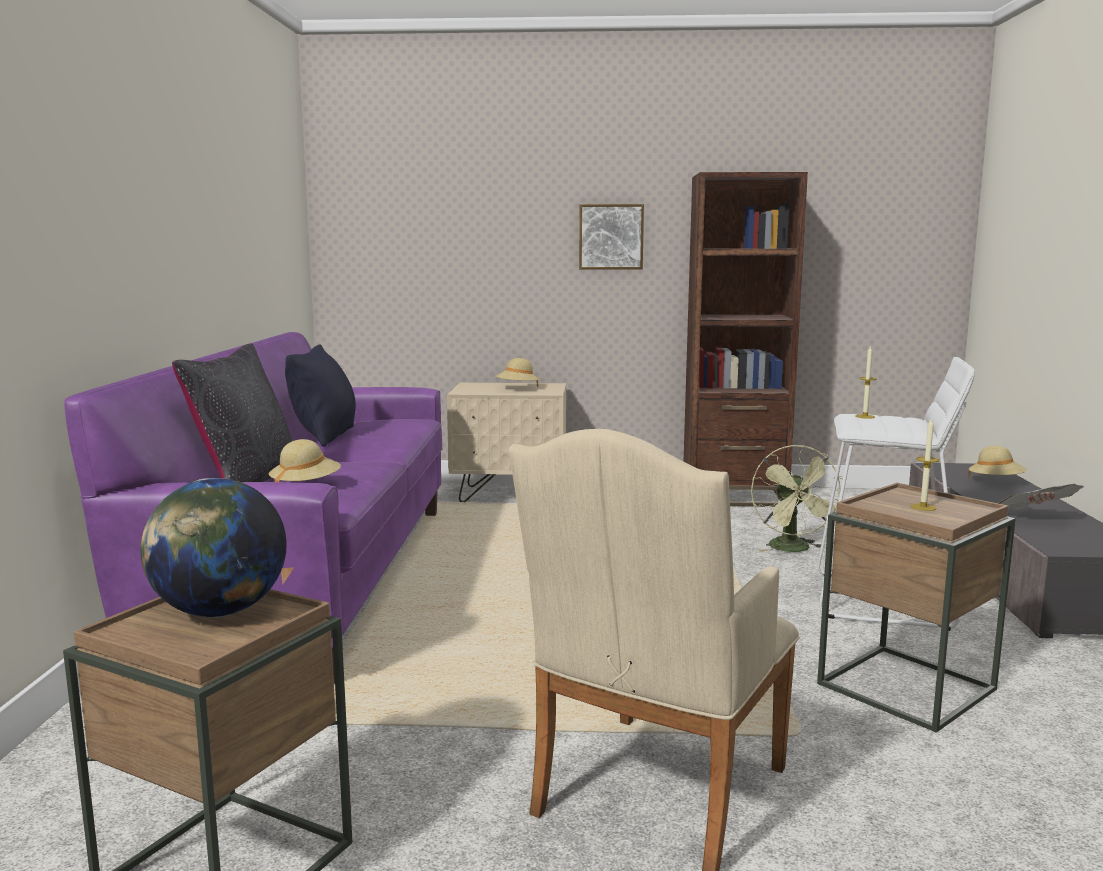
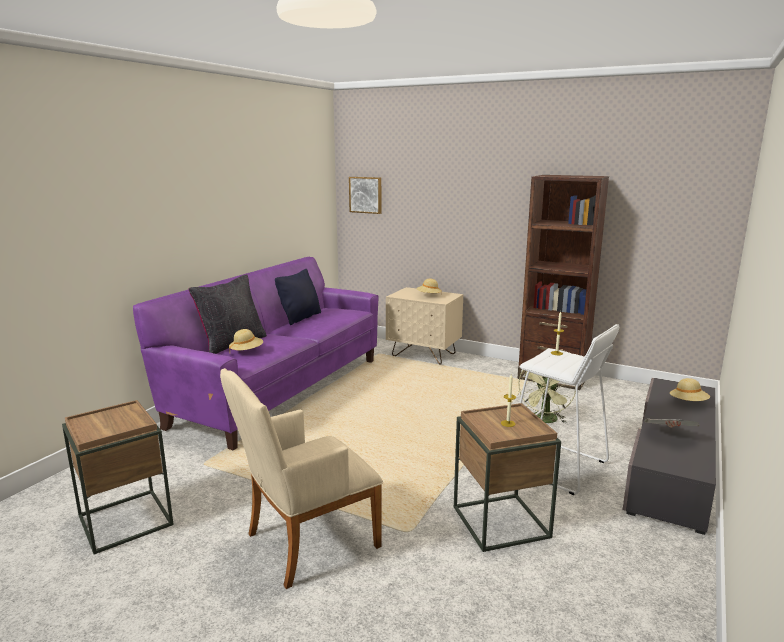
camera: 25 degrees right, 5 degrees up
(220, 612) = (119, 419): globe -> none
(611, 237) = (493, 209): picture -> picture (366, 195)

